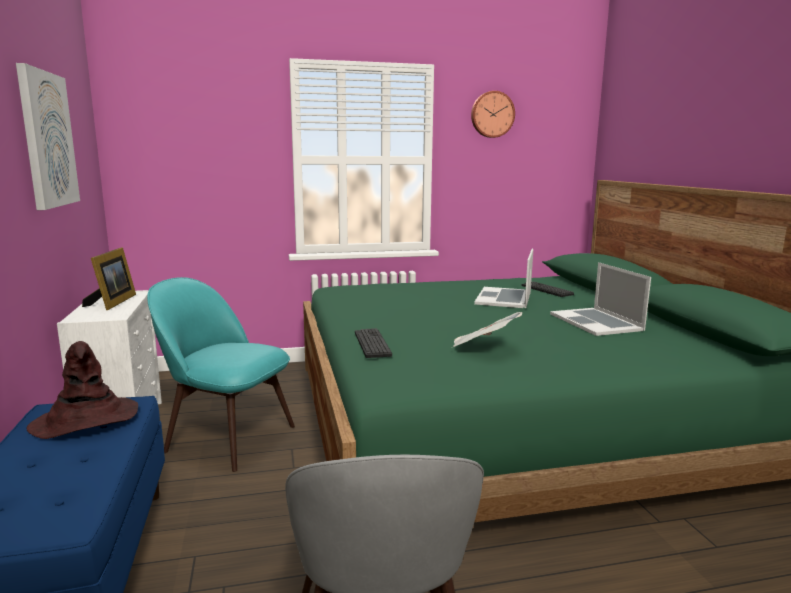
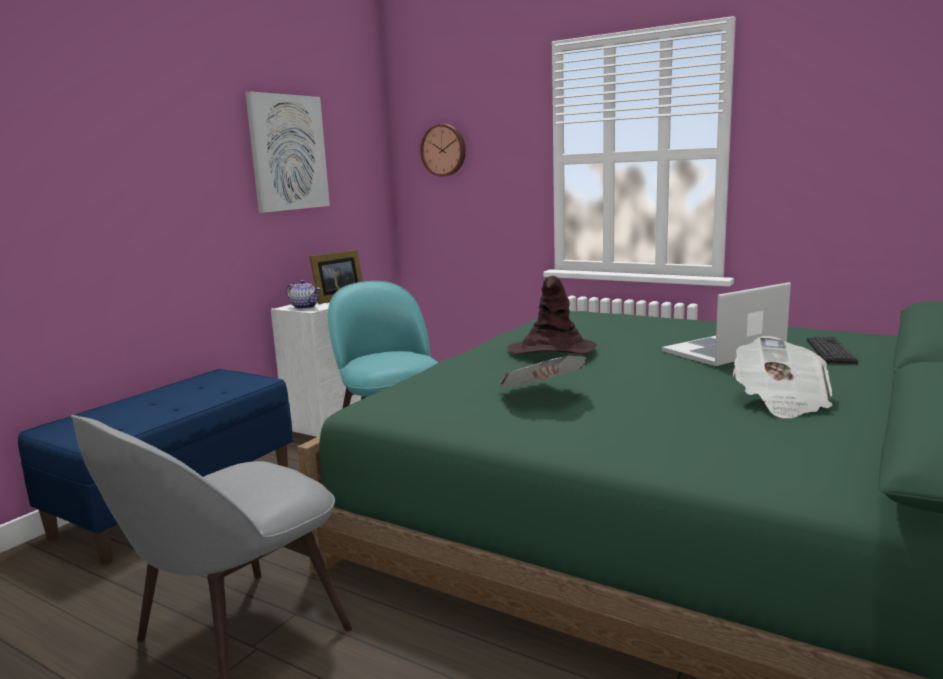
camera: 45 degrees right, 0 degrees up
(86, 420) = (219, 385): brown hat -> brown hat (552, 350)
(101, 315) = (305, 307): none -> teapot
(372, 344) = (446, 368): keyboard -> none
(492, 114) = (830, 76): wall clock -> wall clock (444, 150)
(596, 322) = (780, 402): laptop -> newspaper

